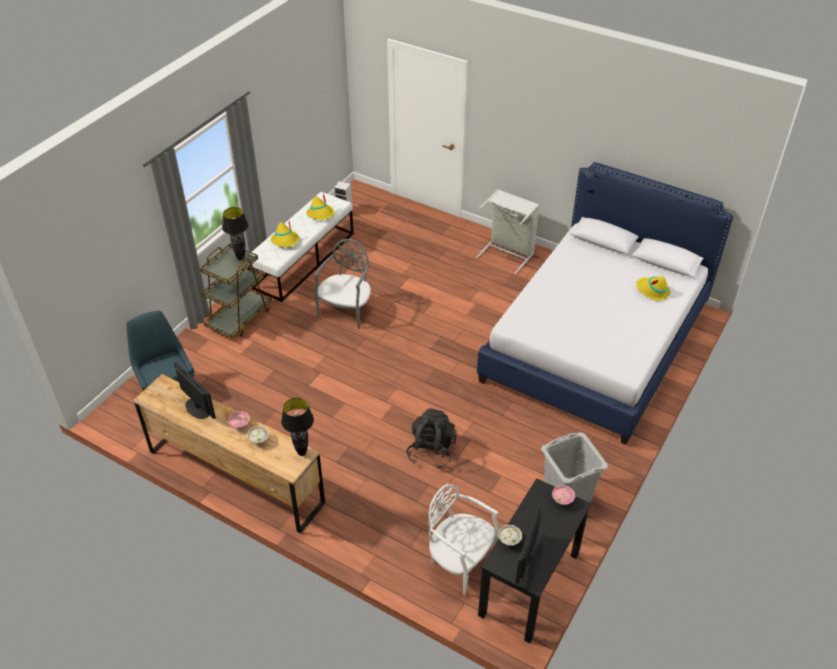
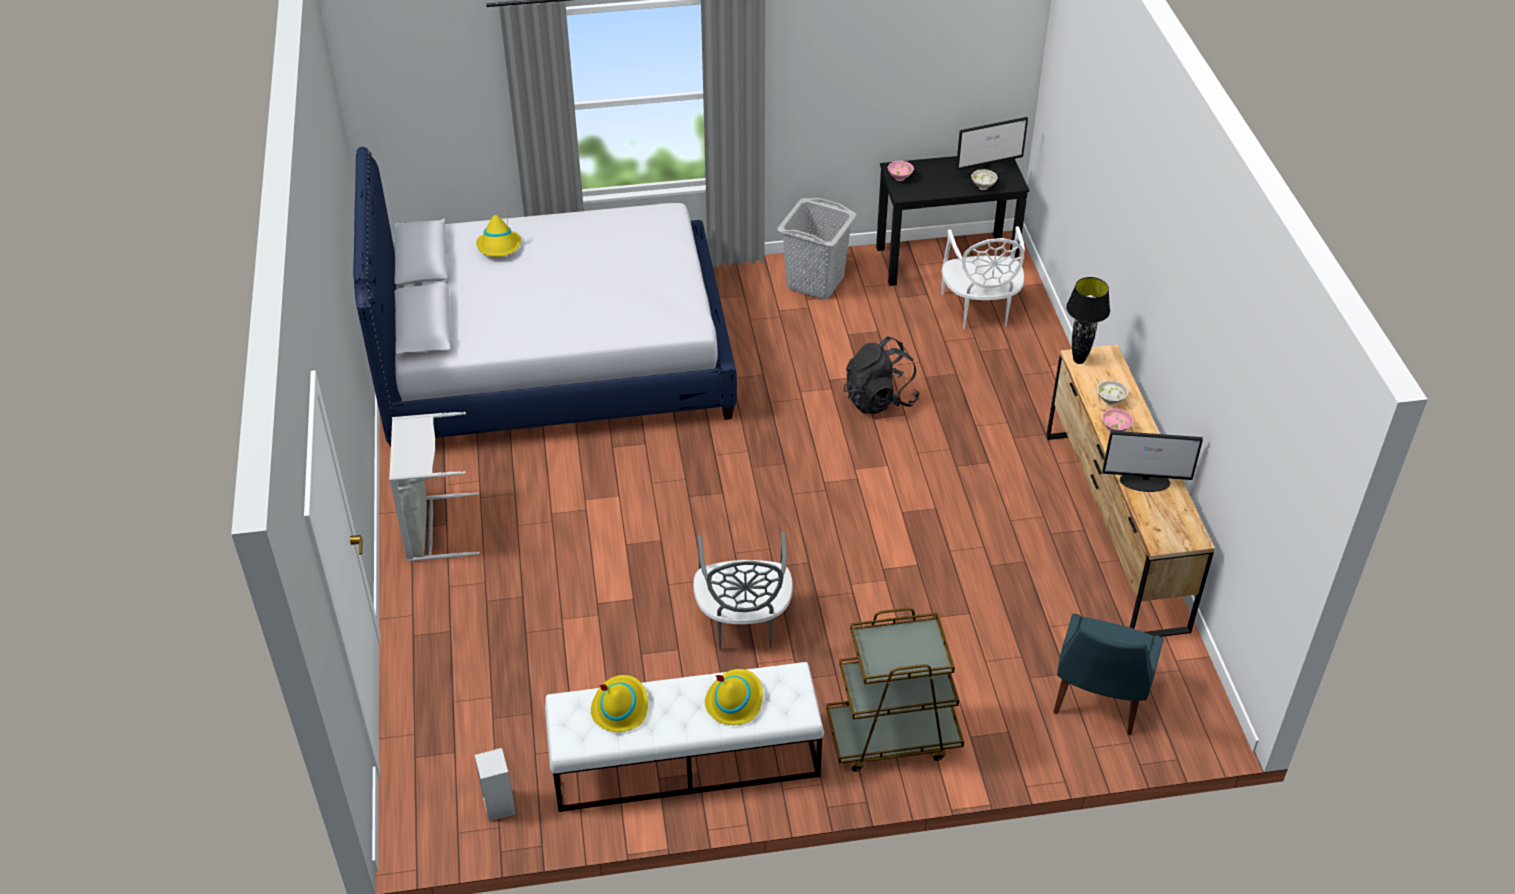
camera: 130 degrees left, 0 degrees up
(197, 408) = (1145, 481): monitor -> monitor turned 90 degrees counterclockwise
(240, 258) = (874, 647): black table lamp -> none
(346, 310) = (743, 623): grey chair -> grey chair turned 75 degrees counterclockwise

